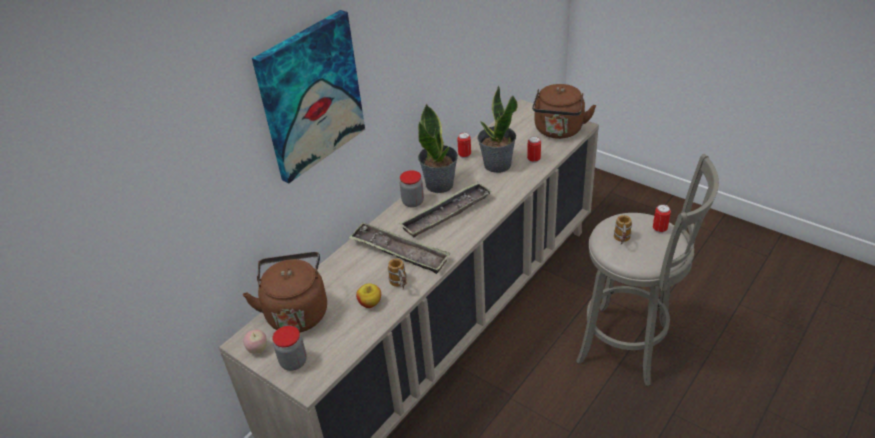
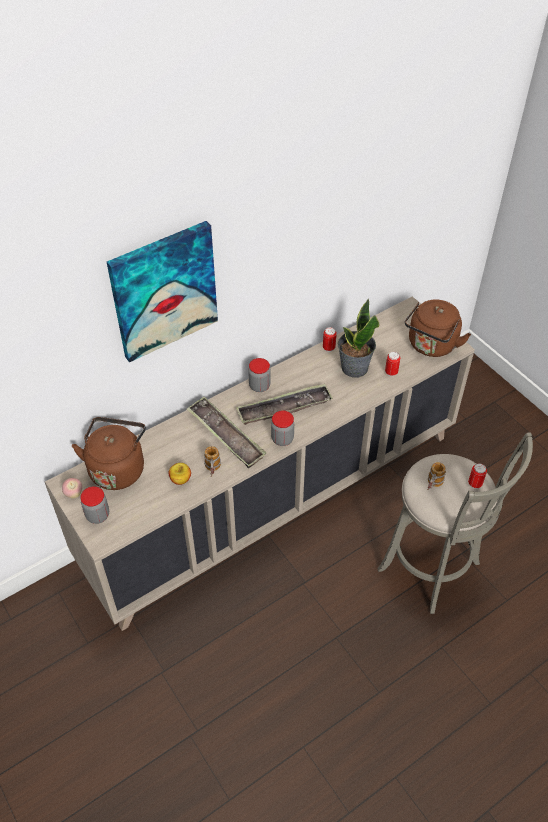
camera: 15 degrees right, 10 degrees up
(440, 184) = (292, 374): potted plant -> none
(458, 239) = (282, 439): none -> jar

